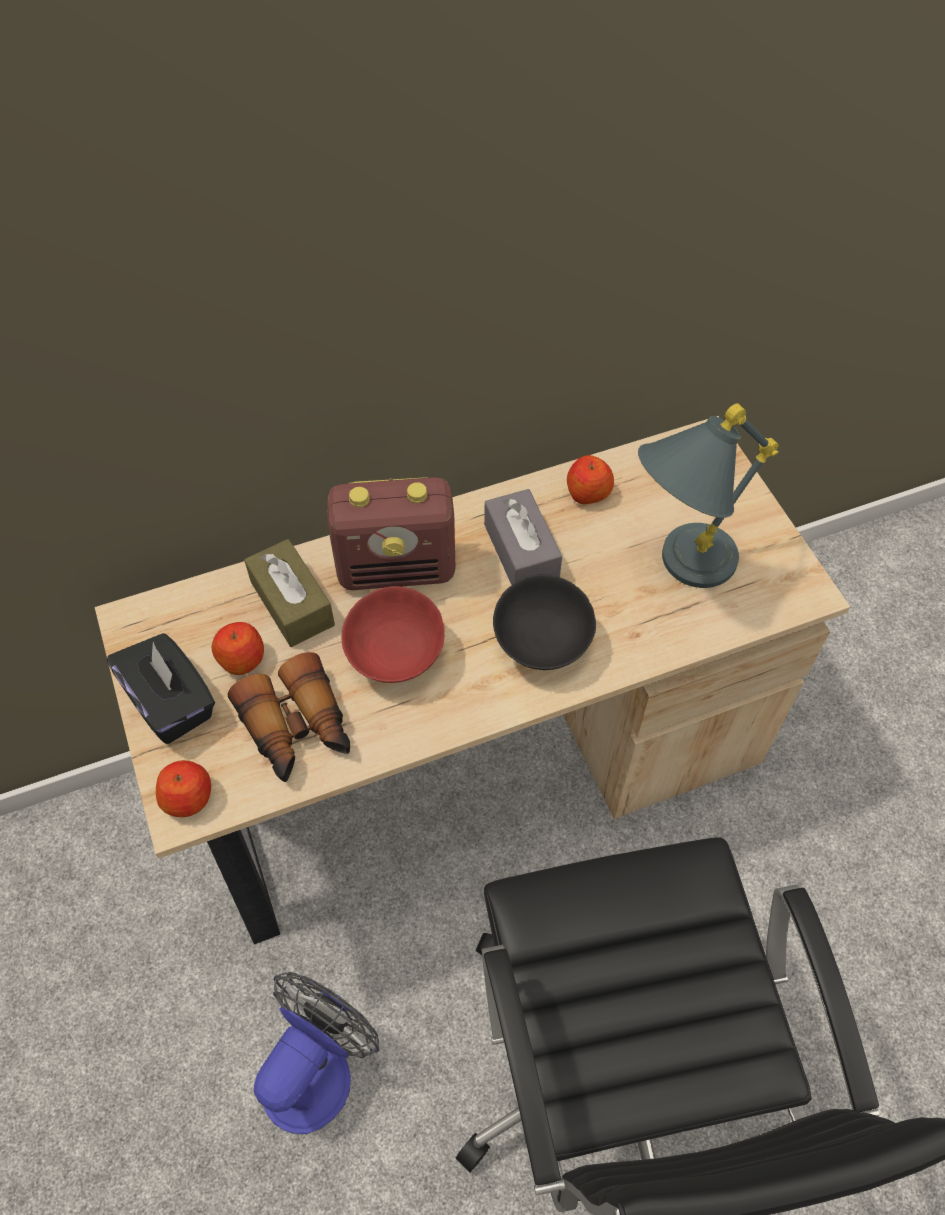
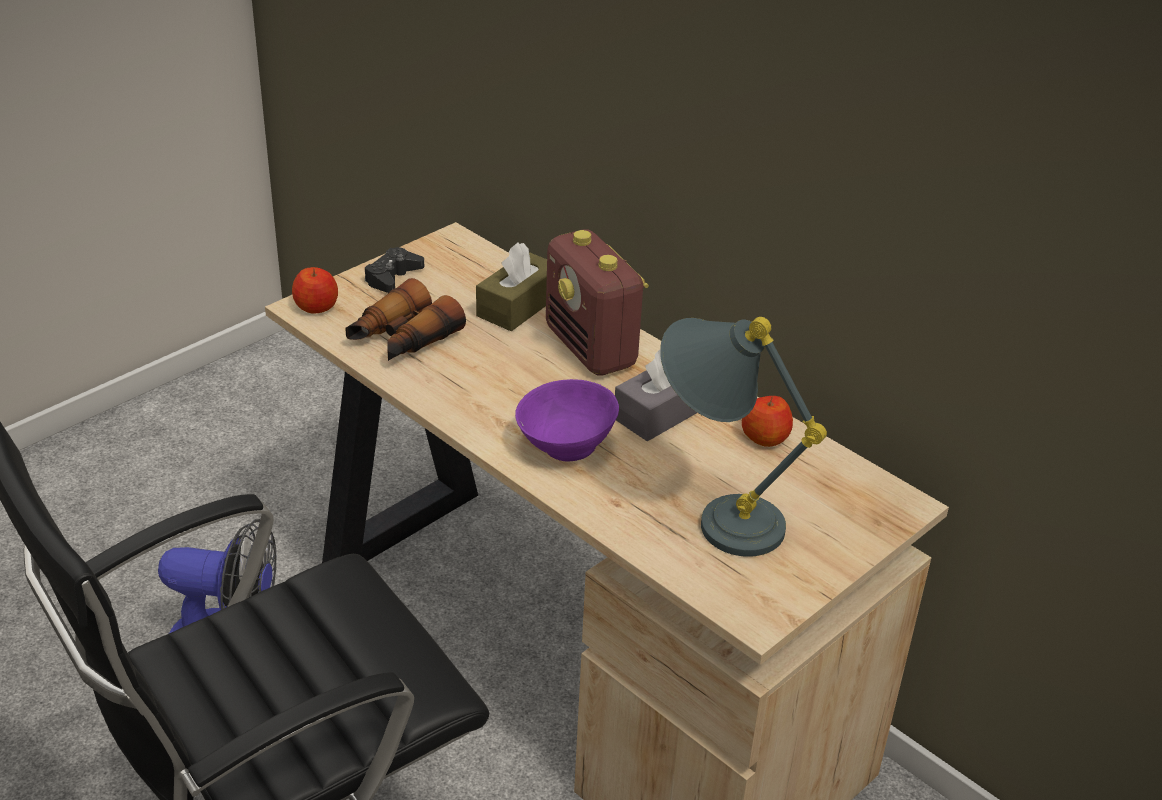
camera: 65 degrees right, 20 degrees down
(171, 702) = (392, 277): black tissue box -> black game controller
(241, 659) = (451, 296): apple -> none
(394, 657) = (499, 369): red bowl -> none
(540, 645) = (564, 446): black bowl -> purple bowl

